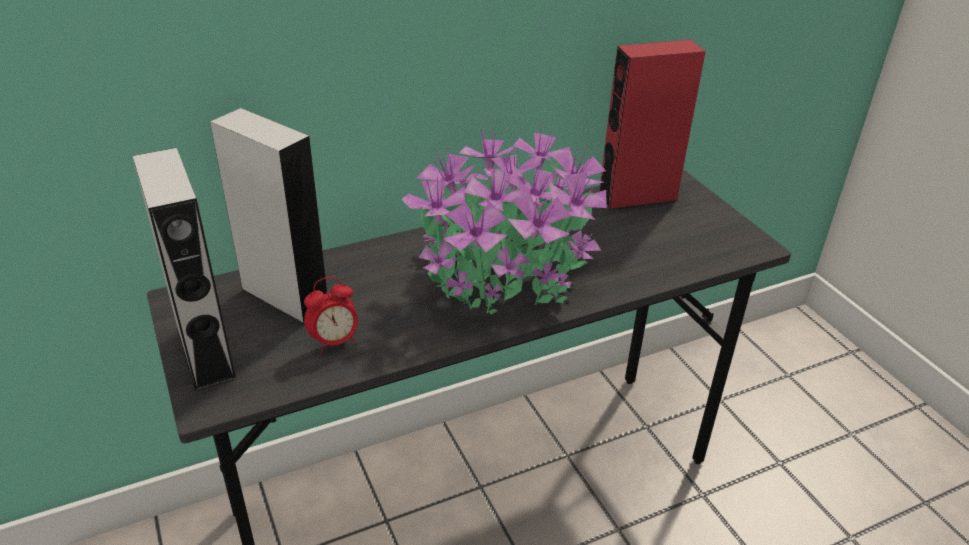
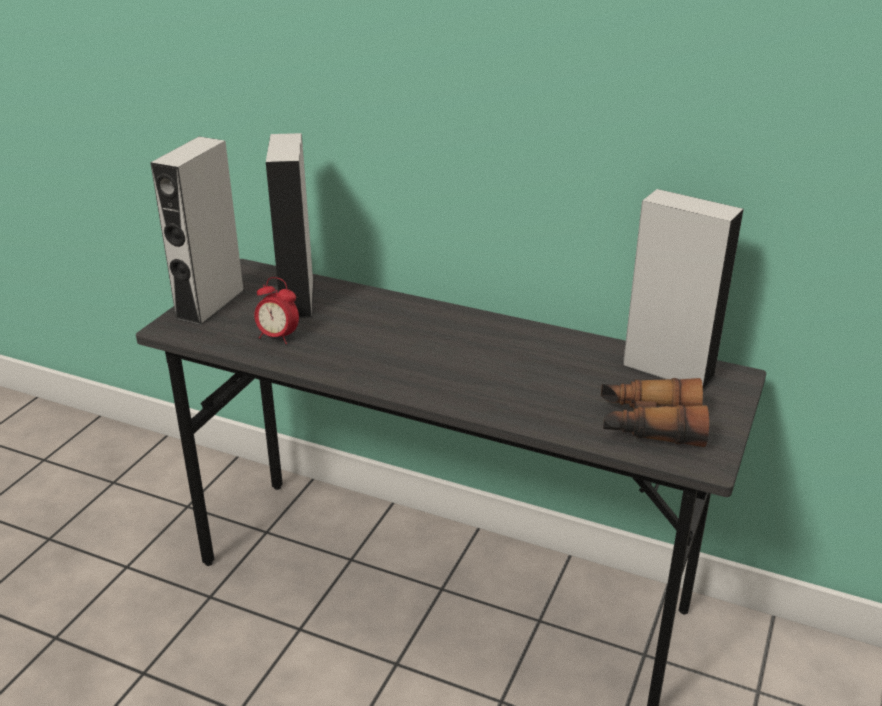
camera: 50 degrees right, 5 degrees down
(503, 272) = (451, 359): potted plant -> none
(637, 197) = (668, 370): red speaker -> grey speaker
(693, 241) = (649, 425): none -> binoculars

